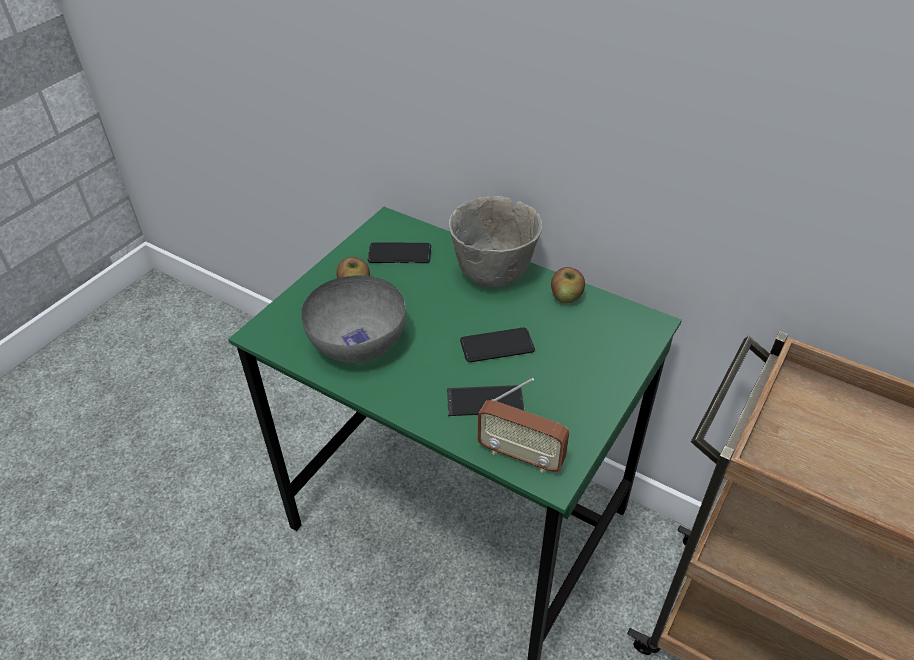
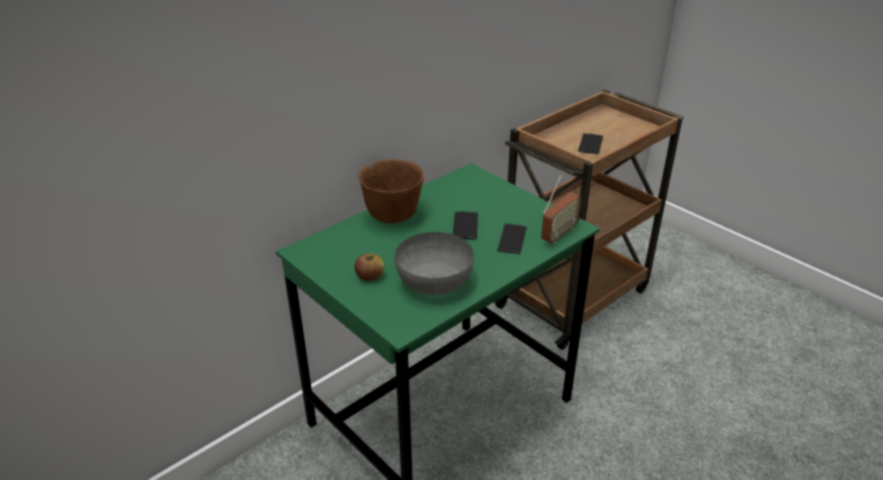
camera: 75 degrees left, 10 degrees down
(399, 254) = (345, 251): phone -> phone (590, 144)
(494, 272) = (392, 215): grey bowl -> brown bowl
(566, 296) = (432, 193): apple -> none

